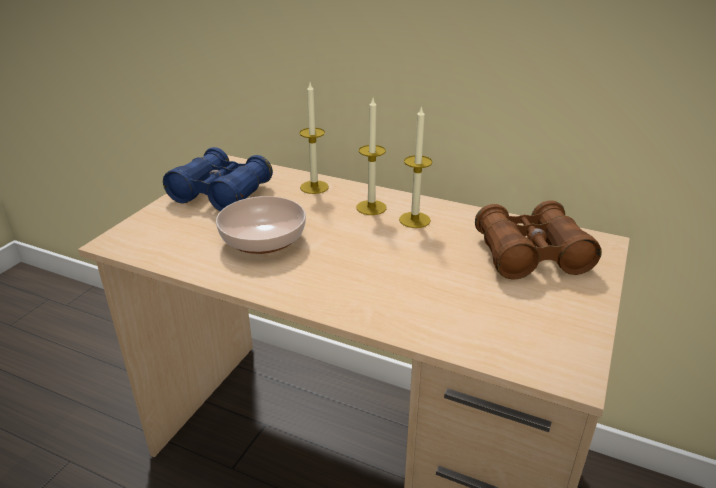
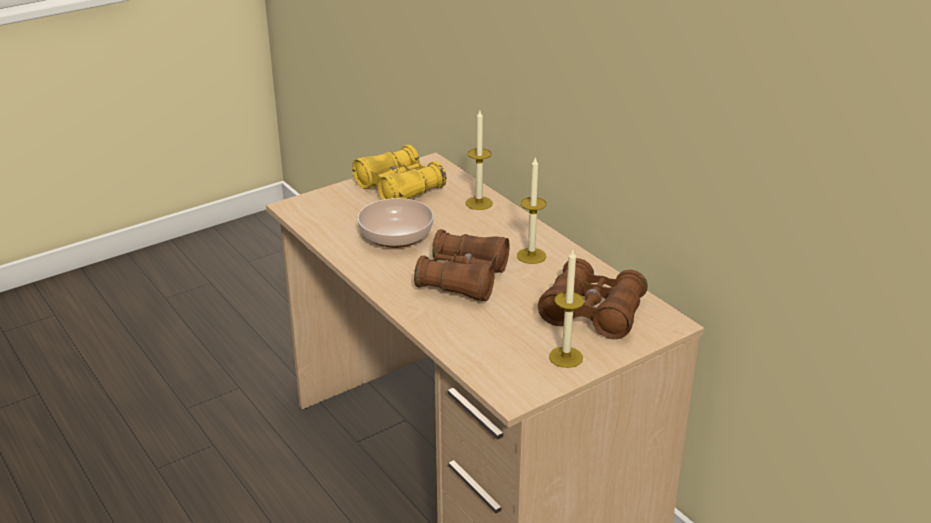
camera: 30 degrees right, 0 degrees up
(221, 194) = (399, 188): blue binoculars -> yellow binoculars
(371, 207) = (507, 235): candle -> candle (565, 357)
(376, 261) = (463, 279): none -> brown binoculars

